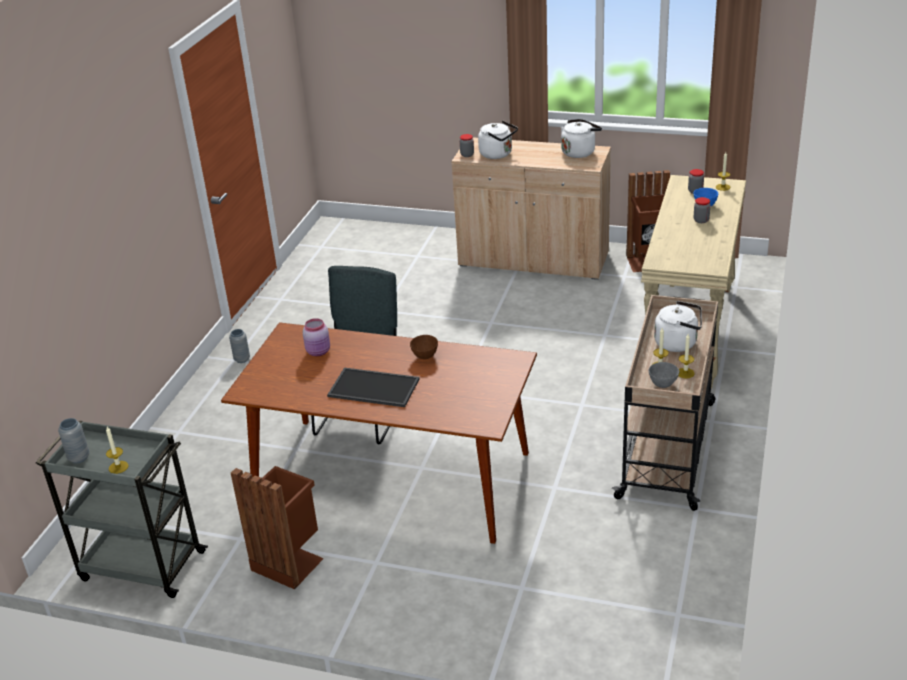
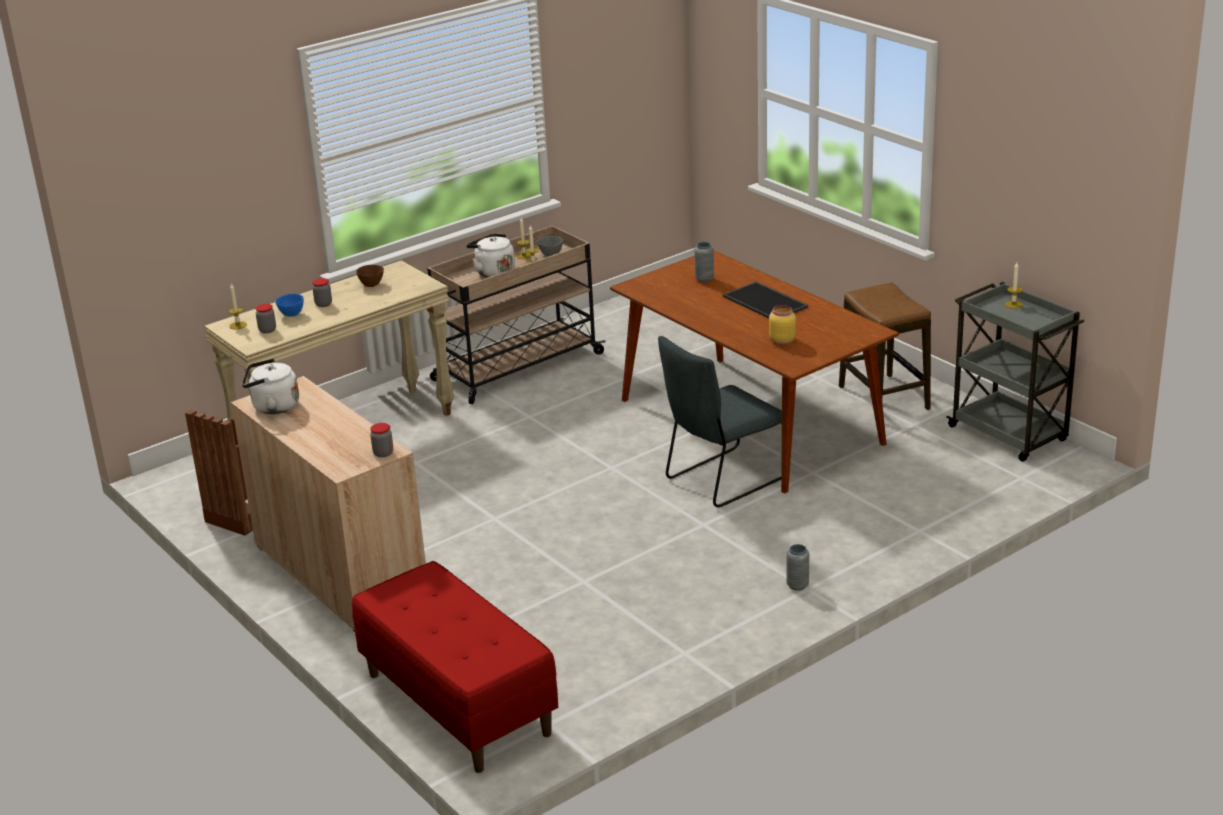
camera: 145 degrees left, 5 degrees down
(79, 458) = (1045, 319): grey vase -> grey vase (704, 279)
(289, 562) = (884, 398): brown trash can -> stool
(319, 352) = (781, 340): pink jar -> yellow jar
(378, 236) = (457, 704): none -> red bench
(425, 356) = (698, 309): brown bowl -> brown bowl (371, 285)
(498, 154) = (352, 439): white kettle -> none

